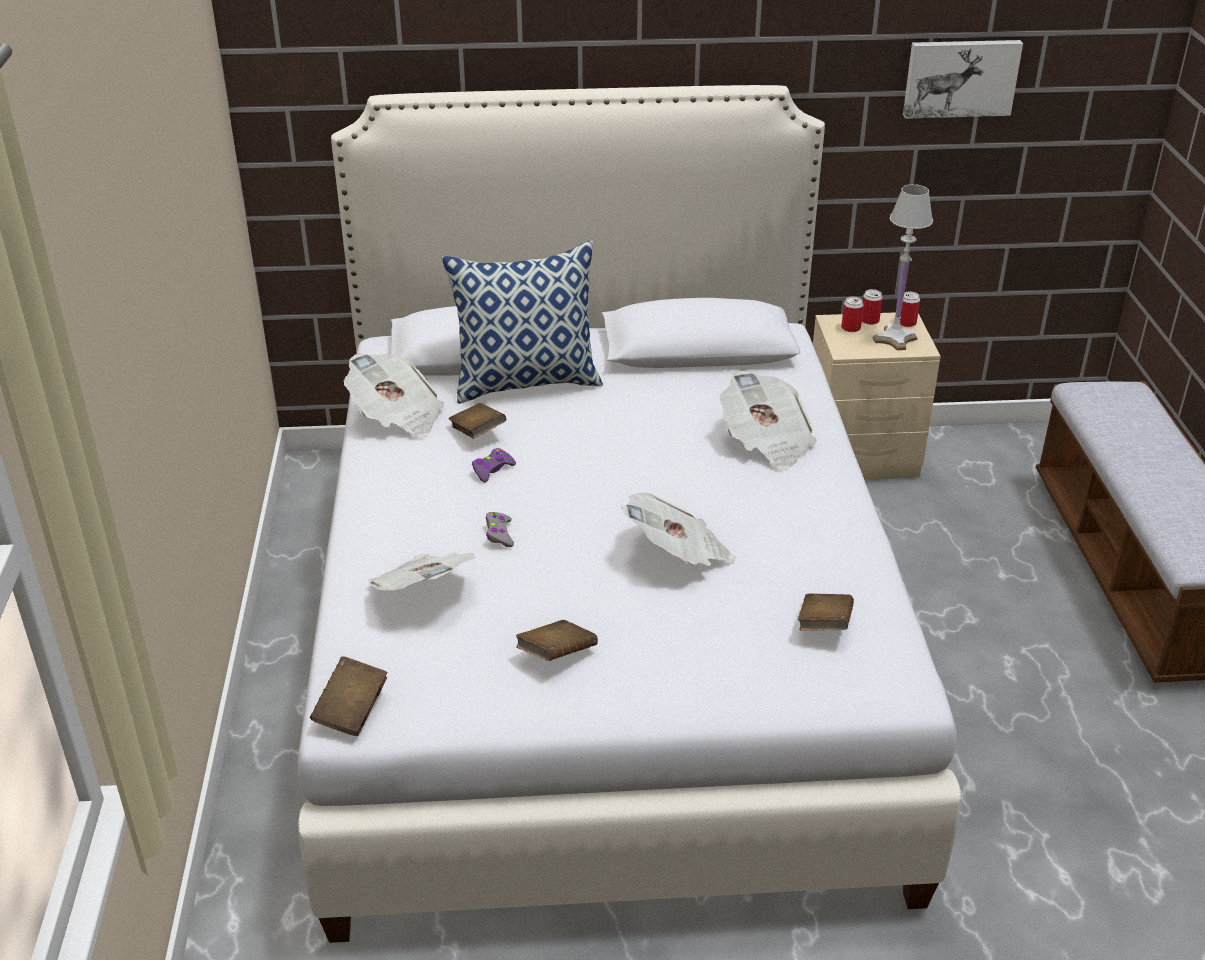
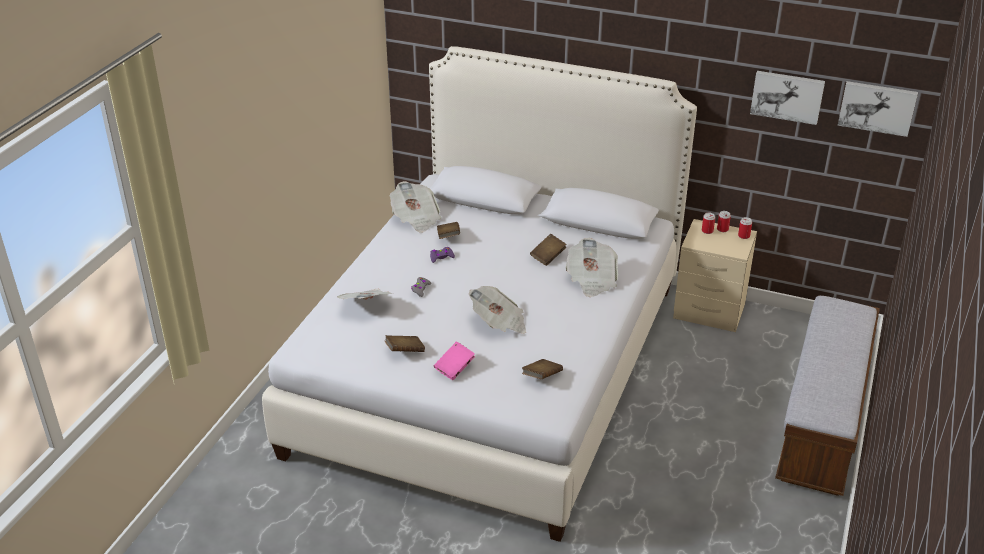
camera: 25 degrees right, 0 degrees up
(351, 710) = (300, 348): brown book -> brown book (548, 256)
(527, 382) = (493, 217): pillow -> none
(667, 658) = (454, 368): none -> pink book
(894, 339) = (727, 243): white table lamp -> none
(1099, 69) = (877, 107): none -> picture

